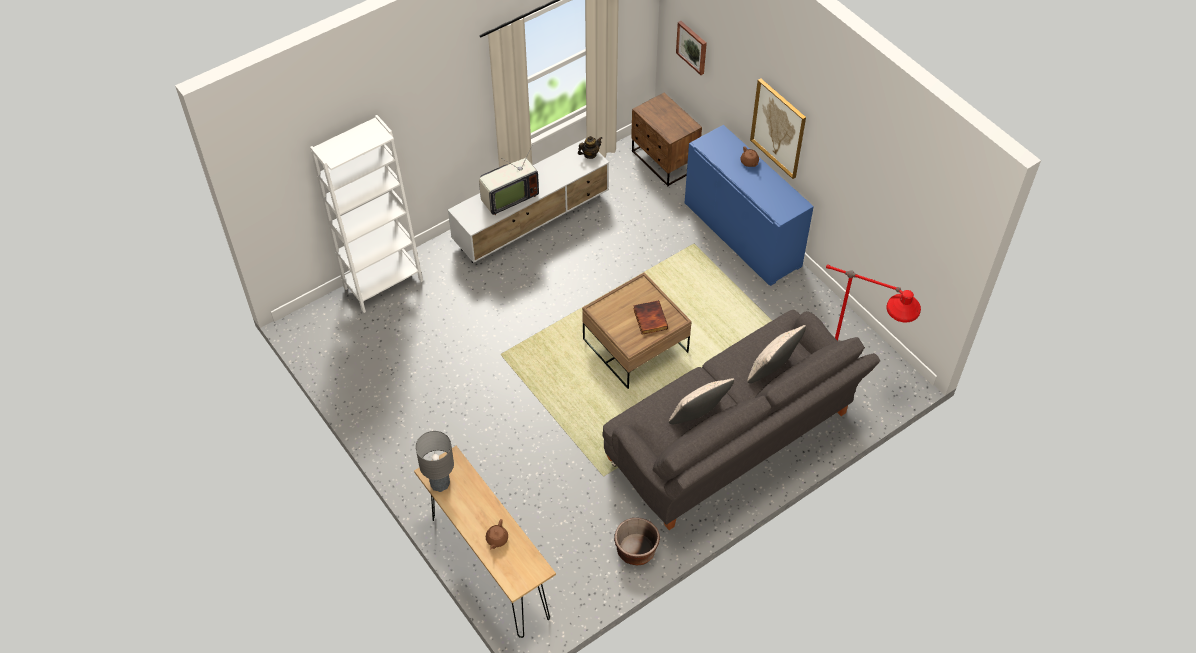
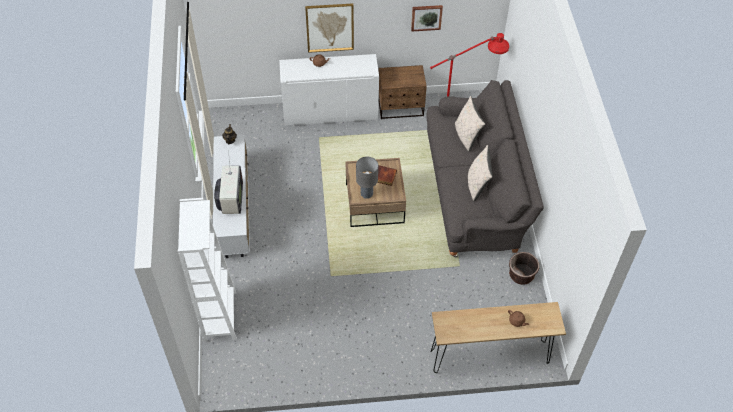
camera: 60 degrees left, 0 degrees up
(440, 483) = (456, 333): grey table lamp -> grey table lamp (366, 194)
(664, 161) = (242, 119): brown nightstand -> brown nightstand (401, 108)
(692, 47) = (232, 29): picture -> picture (426, 17)
(742, 235) = (330, 112): blue cabinet -> white cabinet

